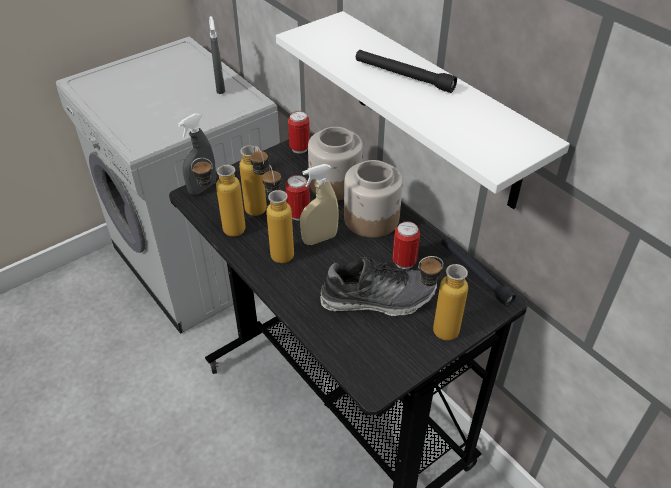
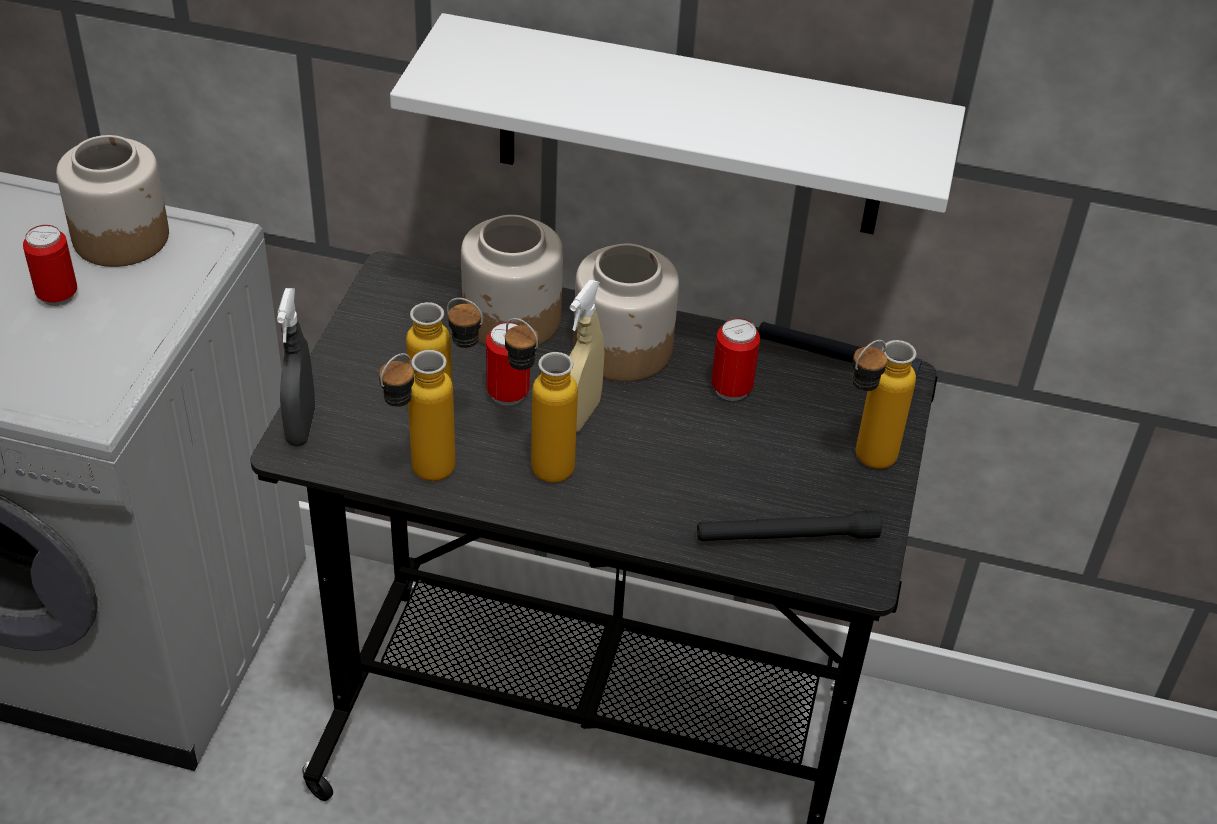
camera: 40 degrees left, 0 degrees up
(220, 88) = (121, 237): grey spray bottle -> jar
(299, 148) = (392, 286): can -> can (57, 295)
(377, 298) = (748, 459): shoe -> none
(403, 76) = (665, 91): black flashlight -> black flashlight (786, 537)

